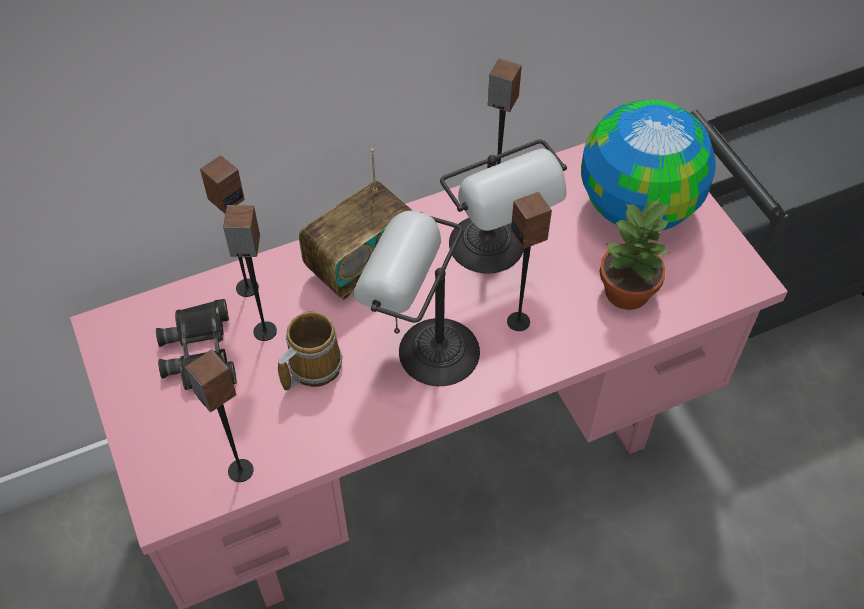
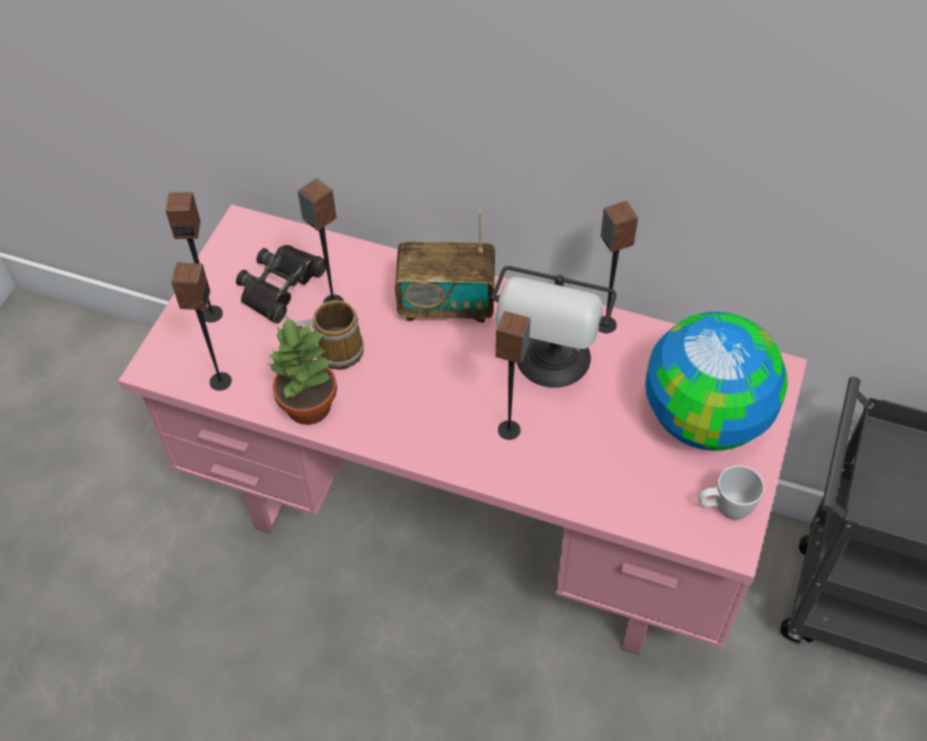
camera: 45 degrees right, 0 degrees up
(247, 287) = (355, 264): speaker -> speaker (212, 313)
(421, 348) = (420, 394): table lamp -> none
(628, 292) = (617, 474): potted plant -> potted plant (308, 407)
(719, 260) = (724, 508): none -> white mug

